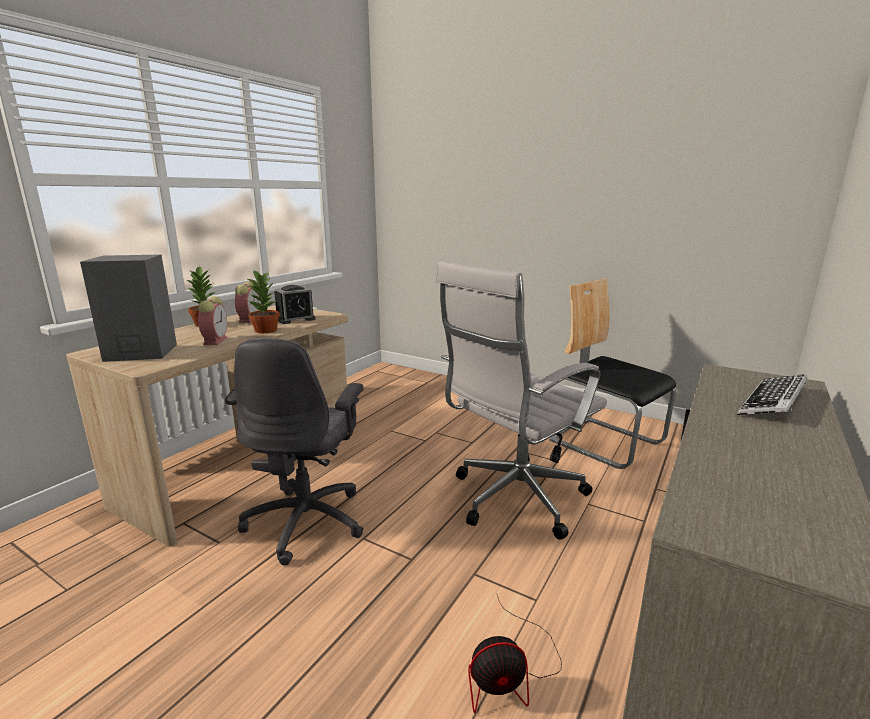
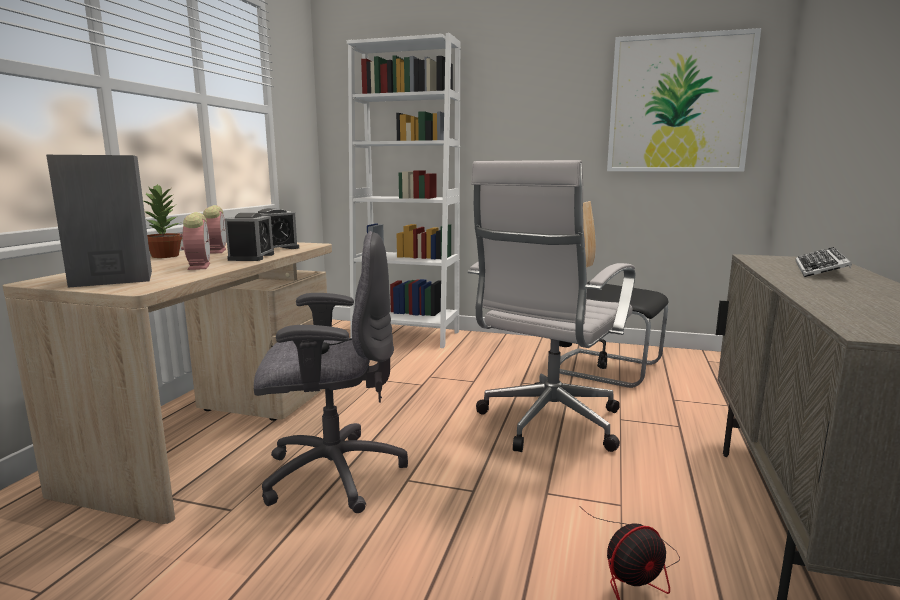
camera: 15 degrees left, 5 degrees down
(266, 330) = (251, 257): potted plant -> alarm clock
(307, 521) = (331, 473): grey office chair -> grey office chair turned 90 degrees counterclockwise
(437, 385) = (406, 335): none -> white bookcase
(714, 179) = (678, 104): none -> picture

